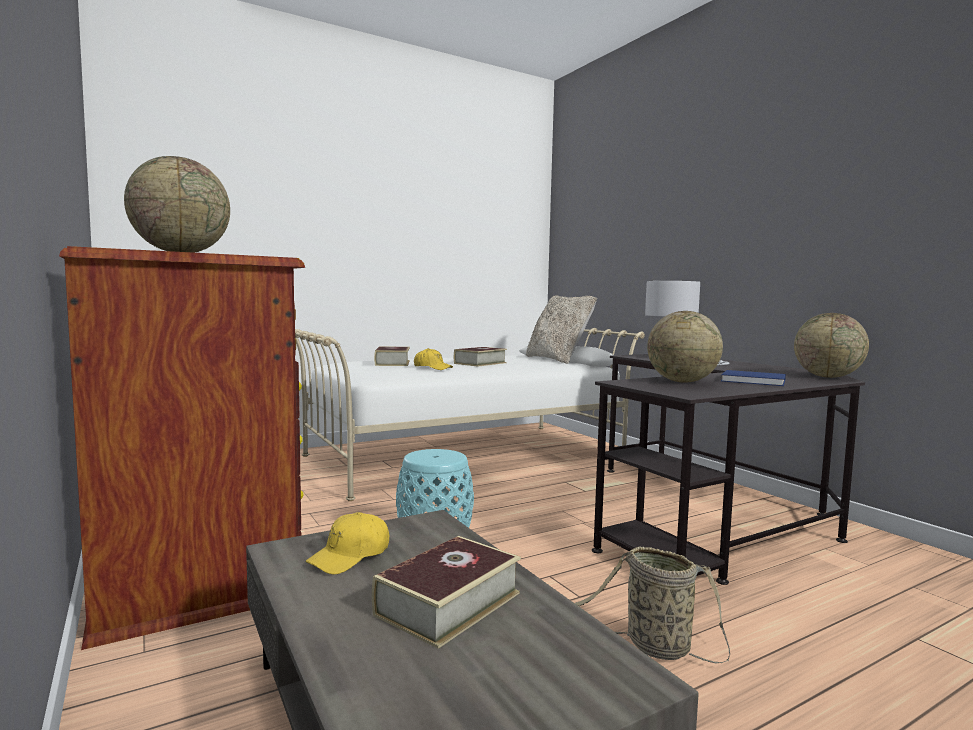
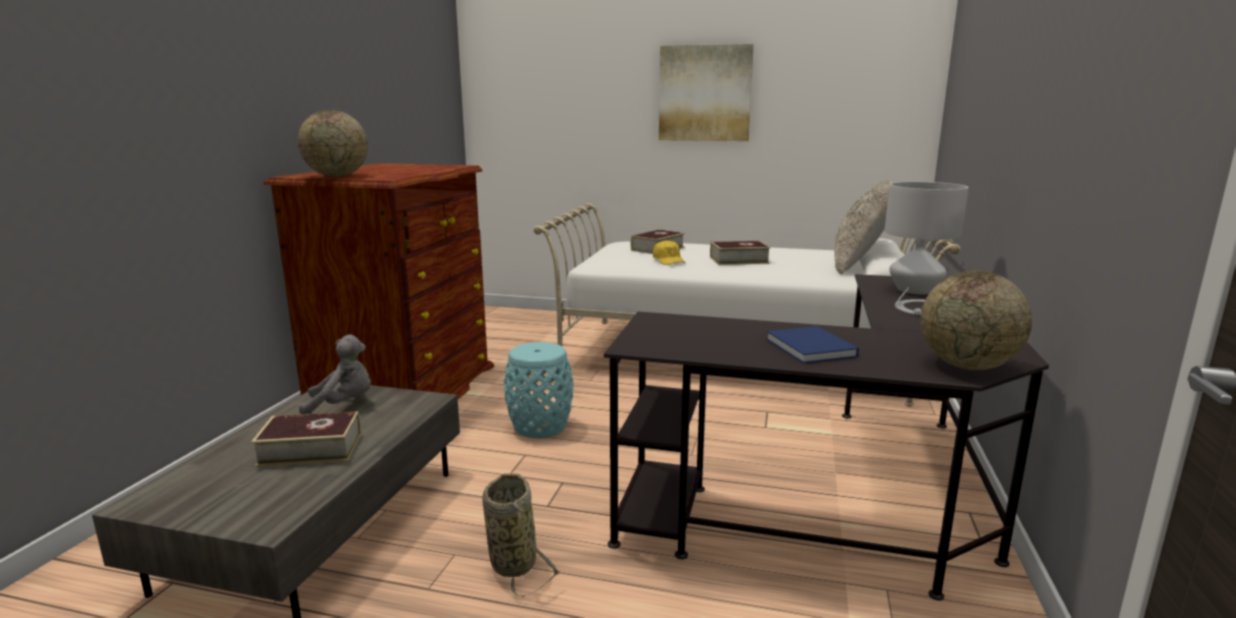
camera: 45 degrees right, 10 degrees up
(350, 556) = (343, 405): yellow cap -> grey plush toy
(385, 224) = (705, 93): none -> picture
(682, 381) = (716, 330): globe -> none

